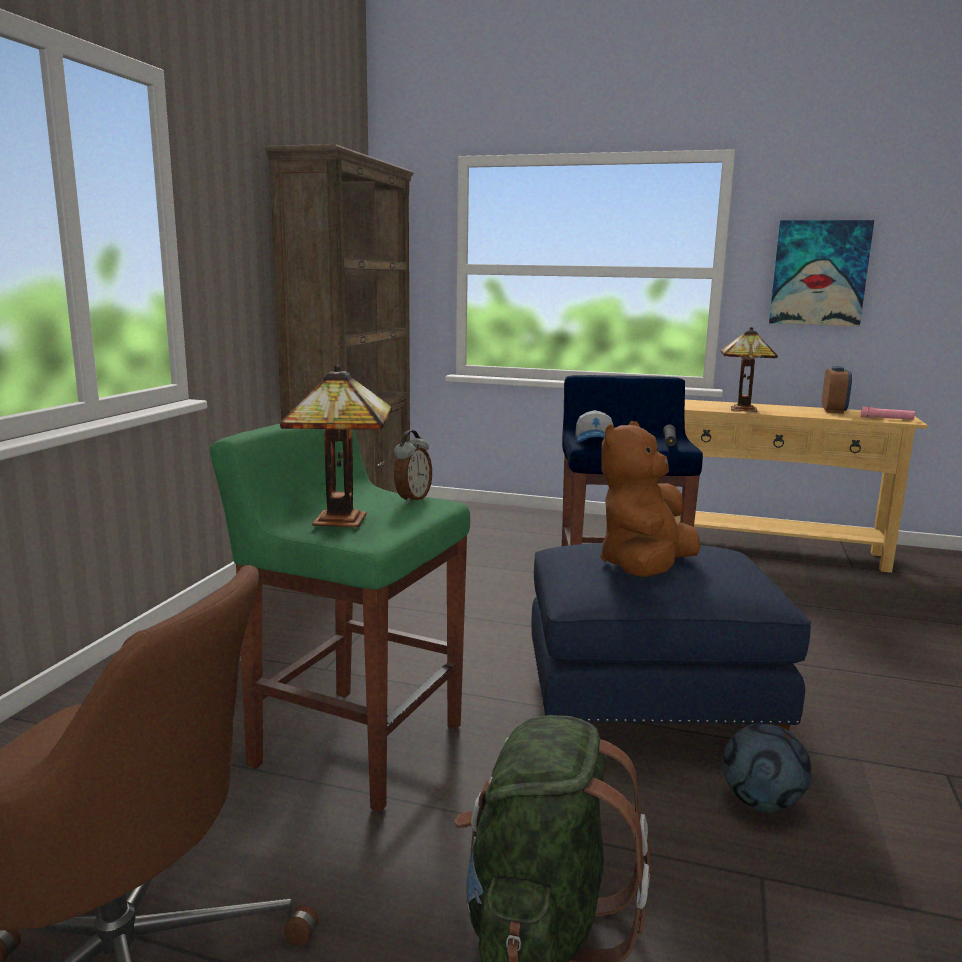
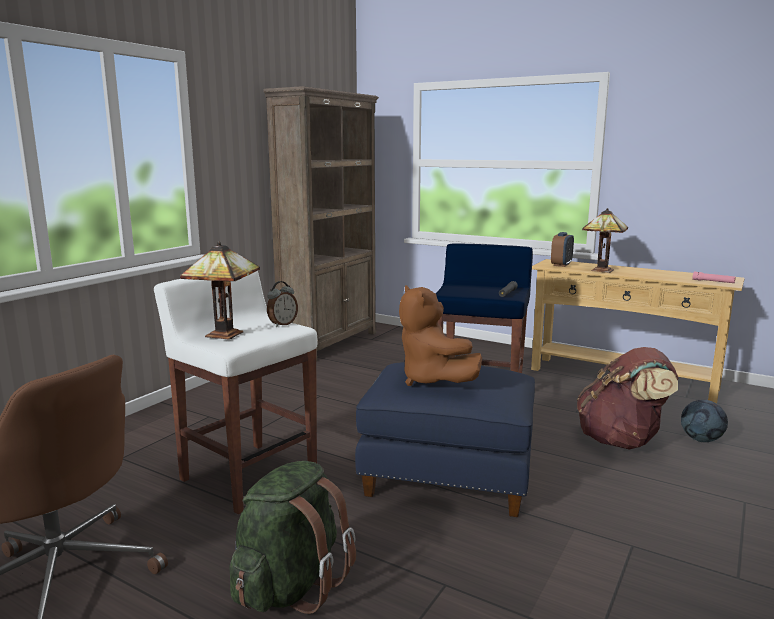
camera: 15 degrees right, 0 degrees up
(355, 744) = (247, 475): green stool -> white stool
(595, 441) = (453, 291): cap -> none
(645, 569) = (432, 380): brown plush toy -> brown plush toy turned 75 degrees counterclockwise
(762, 802) = (480, 543): football -> football (701, 439)
(819, 273) = (675, 165): picture -> none
(825, 630) = (621, 441): none -> brown backpack
(833, 411) = (677, 274): alarm clock -> alarm clock (561, 265)

